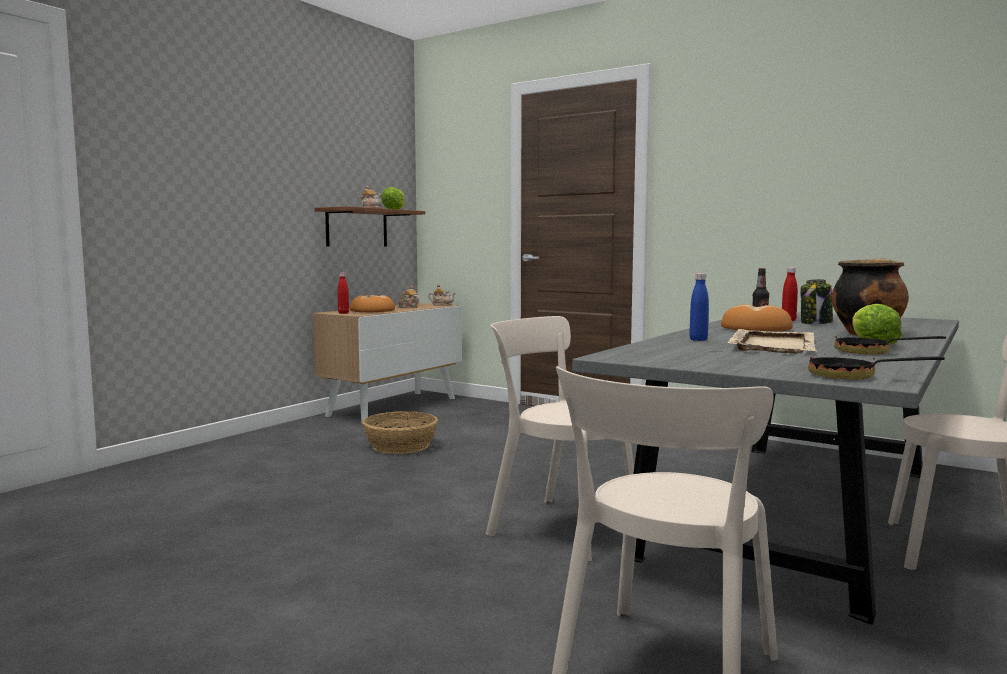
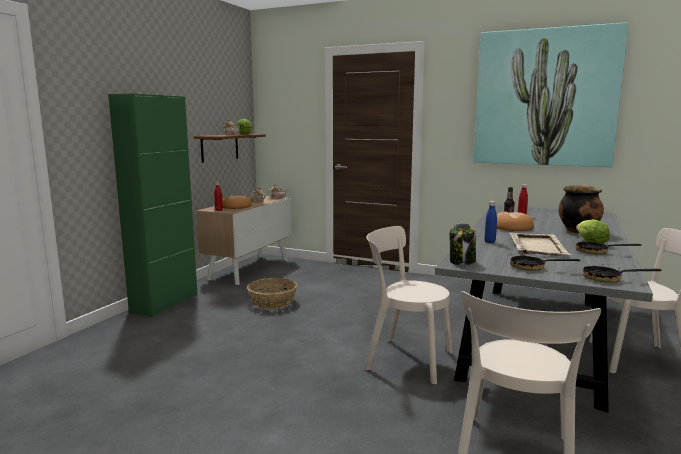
camera: 10 degrees left, 5 degrees up
(250, 439) = (164, 303): none -> green cabinet
(734, 363) = (533, 268): none -> frying pan
(816, 323) = (540, 219): jar -> jar (462, 262)
(836, 137) = (545, 98): none -> picture

